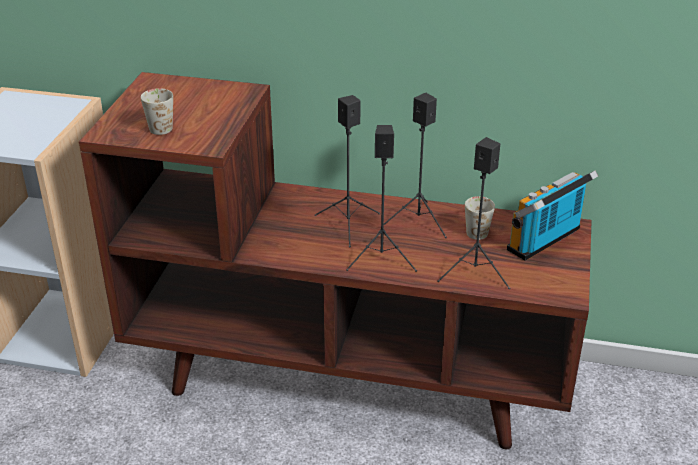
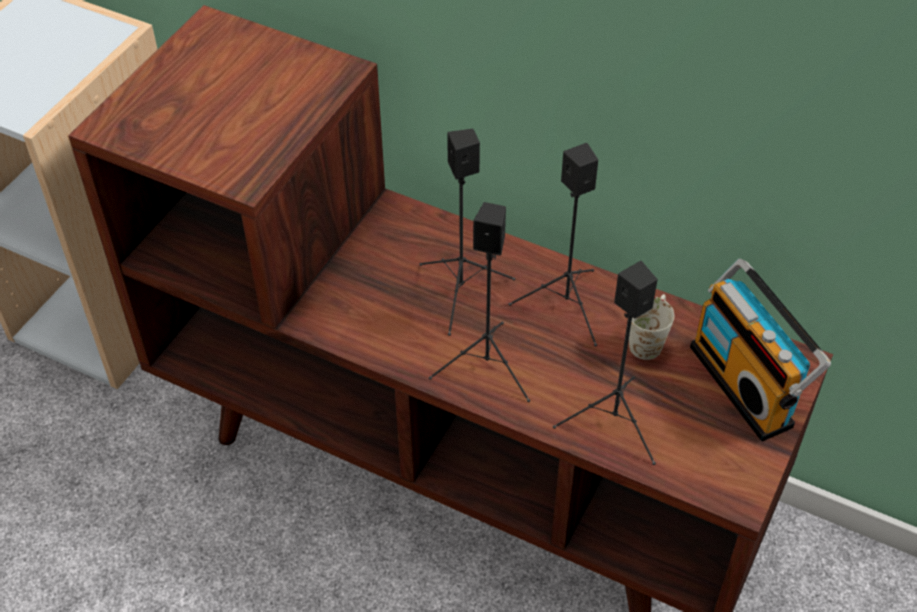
camera: 15 degrees right, 15 degrees up
(160, 125) = (190, 123): white mug -> none
(547, 241) = (746, 384): radio -> radio turned 90 degrees counterclockwise

